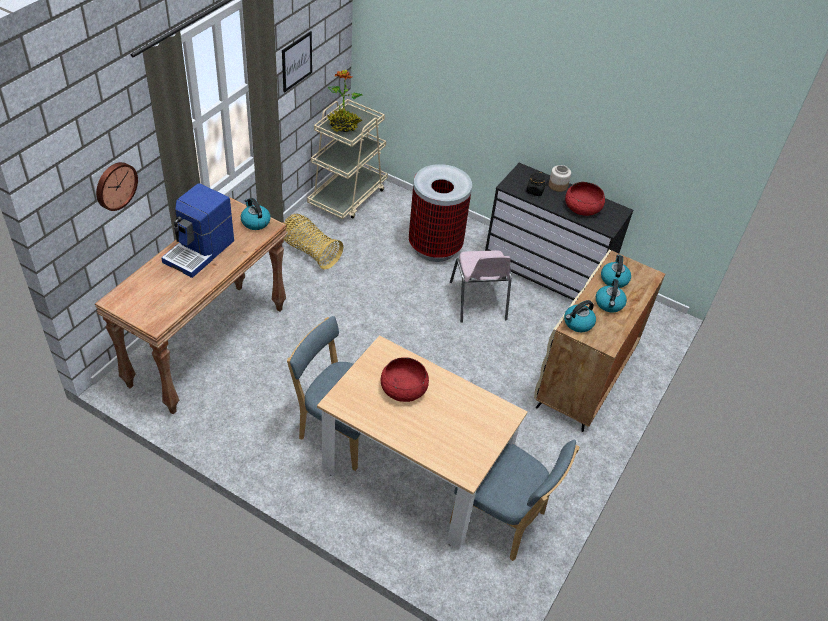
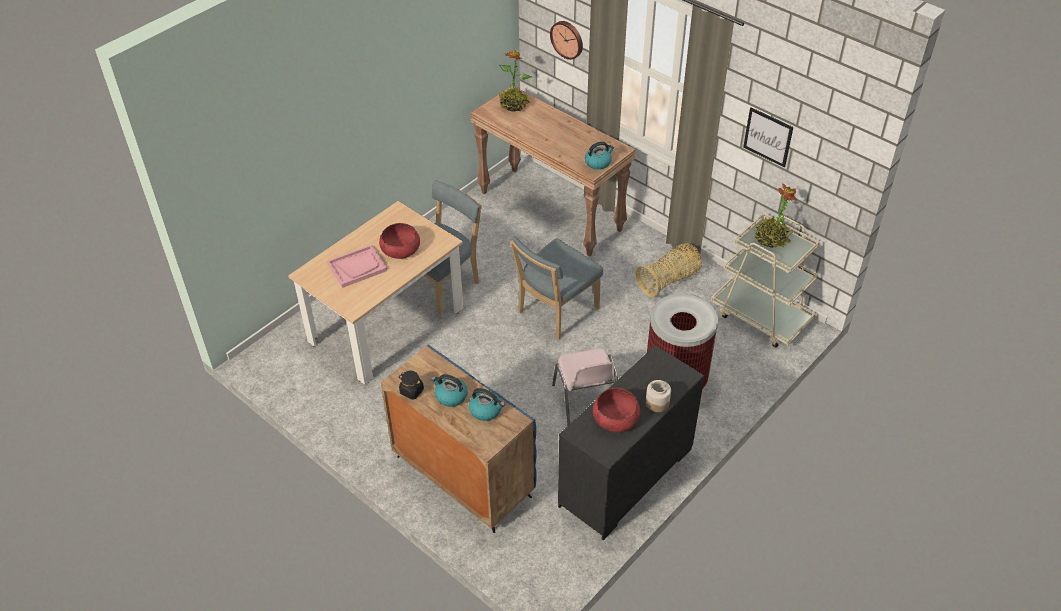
camera: 105 degrees right, 0 degrees up
(141, 297) = (514, 105): none -> potted plant
(200, 251) = (562, 132): coffee machine -> none
(443, 423) = (357, 267): none -> pink tray
(478, 301) = (585, 405): pink chair -> pink chair turned 105 degrees counterclockwise
(502, 520) = (324, 375): blue chair -> blue chair (555, 312)
(535, 191) = (647, 378): black jar -> black jar (411, 391)
(578, 323) = (430, 364): kettle -> none
(585, 378) = (462, 476): beige cabinet -> blue cabinet

